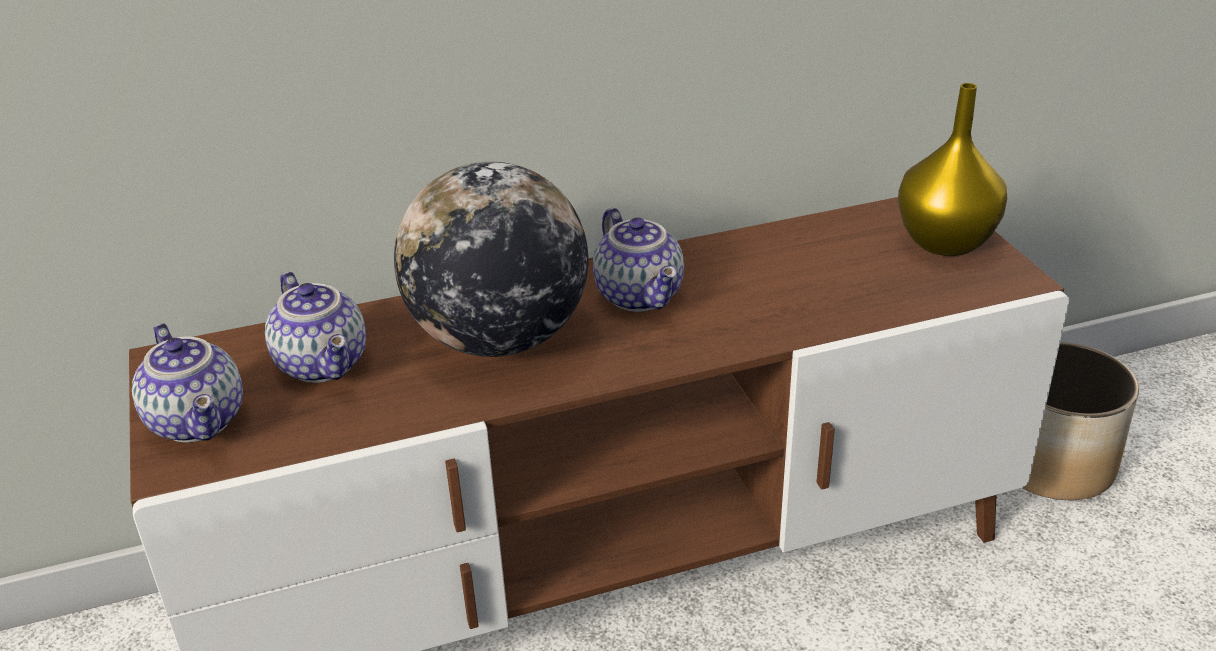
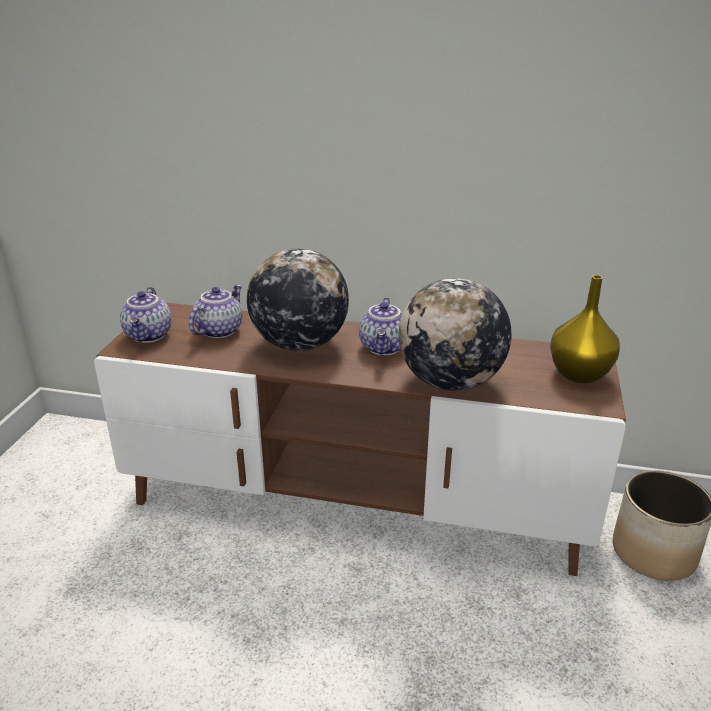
camera: 30 degrees right, 5 degrees down
(325, 364) = (218, 330): teapot -> teapot turned 150 degrees counterclockwise
(796, 318) = (450, 382): none -> globe

